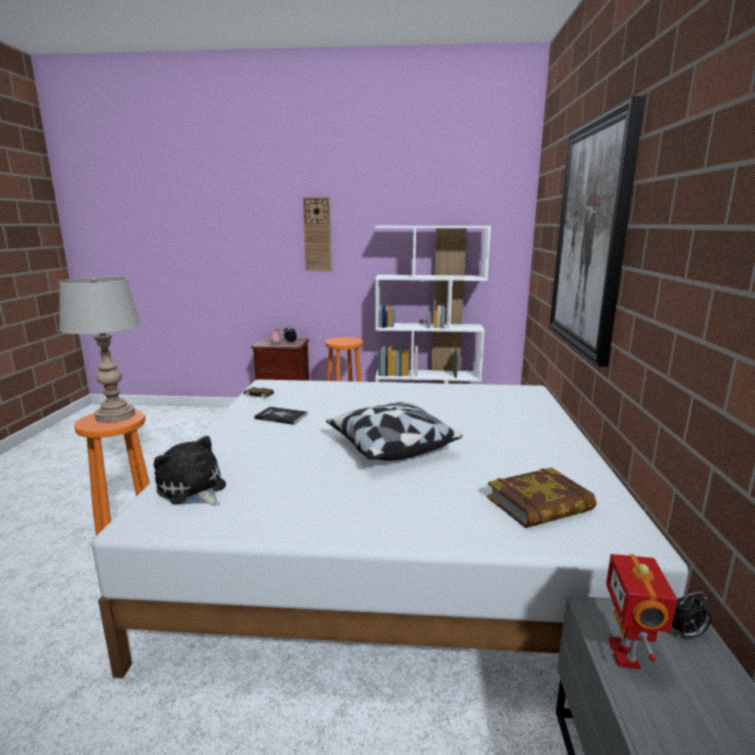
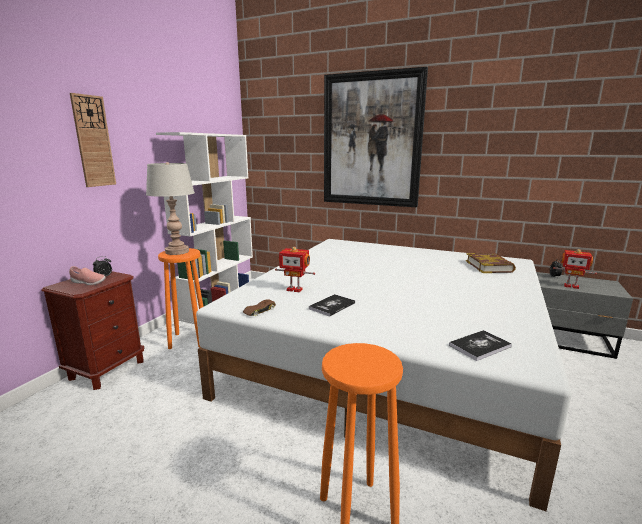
camera: 70 degrees left, 0 degrees up
(115, 416) = (356, 358): grey table lamp -> grey table lamp (177, 252)
(193, 490) = (479, 346): plush toy -> book
(318, 398) = (294, 289): none -> toy robot
(390, 446) = (412, 281): pillow -> none

